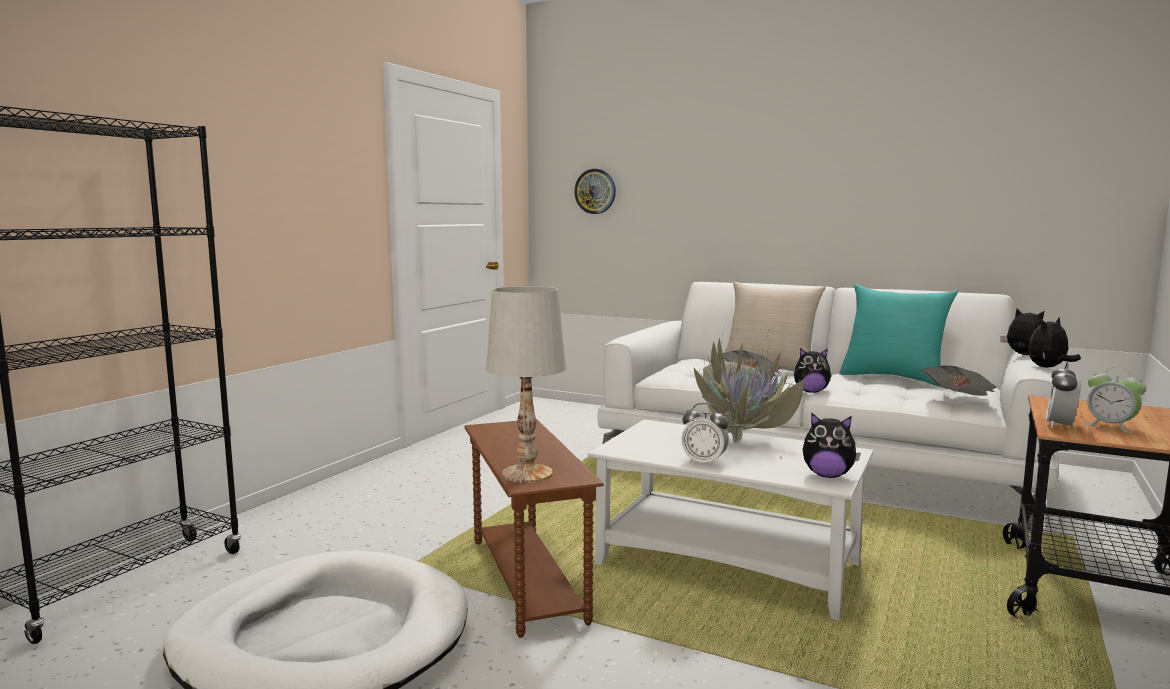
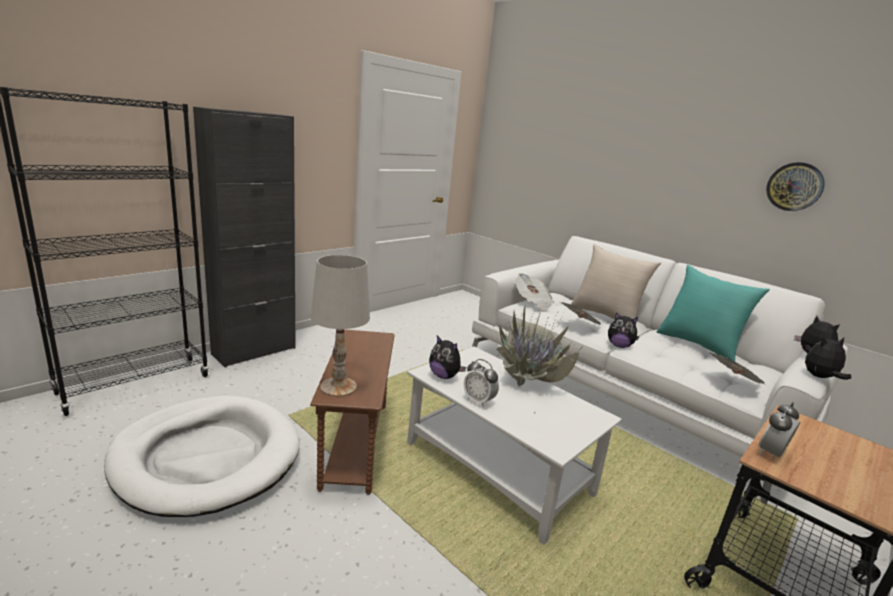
camera: 15 degrees right, 10 degrees up
(286, 511) = (254, 351): none -> black cabinet
(595, 191) = (521, 154): wall clock -> wall clock (794, 186)
(674, 369) = (533, 302): none -> newspaper
(828, 475) = (561, 438): plush toy -> plush toy (444, 376)
(1111, 426) = (821, 466): alarm clock -> none

